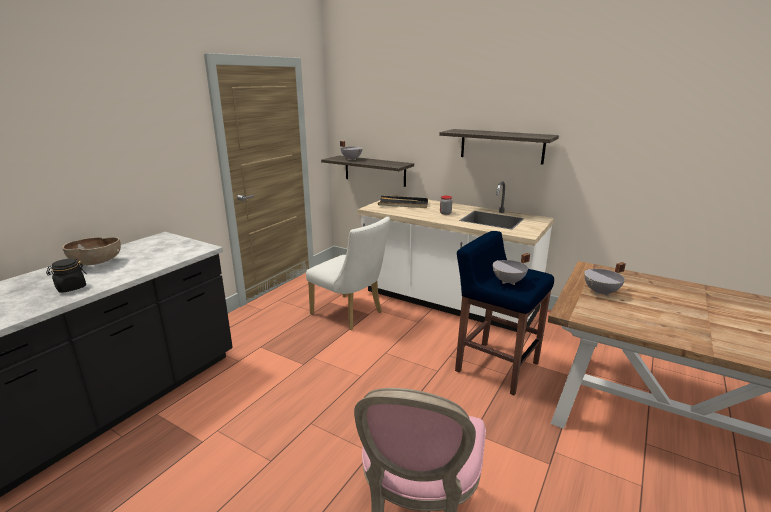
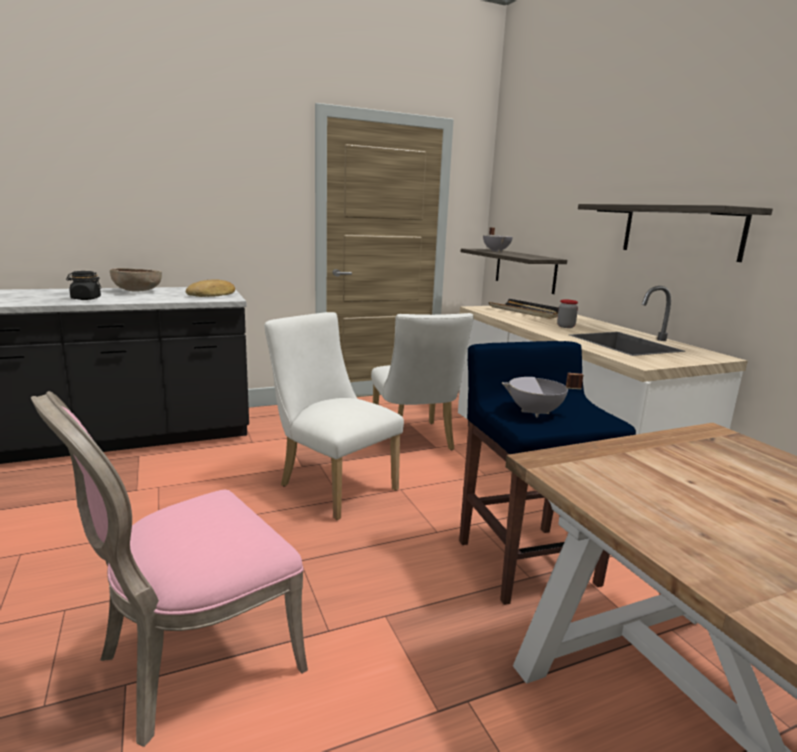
camera: 35 degrees right, 5 degrees down
(177, 247) = (212, 294): none -> bread
(342, 369) = (332, 485): none -> white chair
(601, 292) = (668, 462): grey cooking pot -> none

